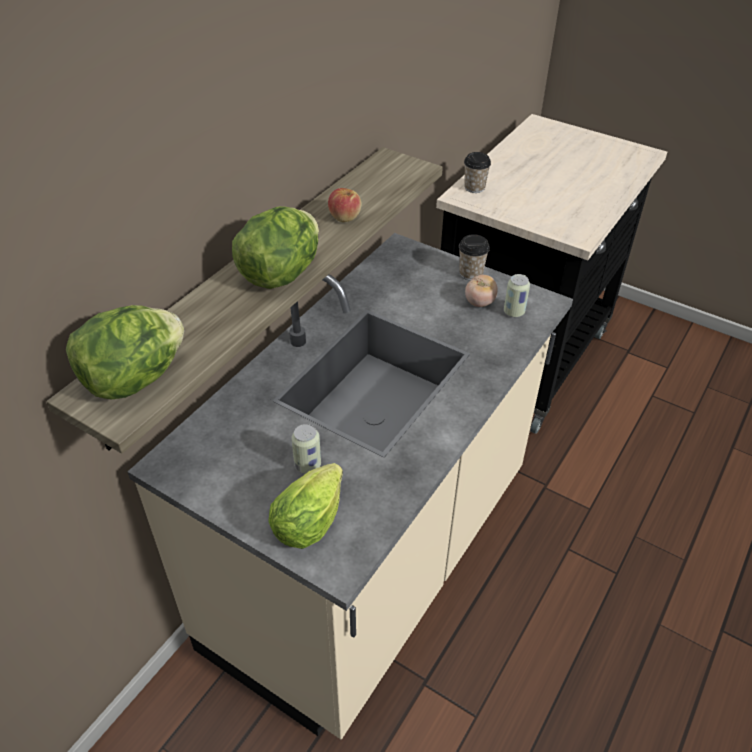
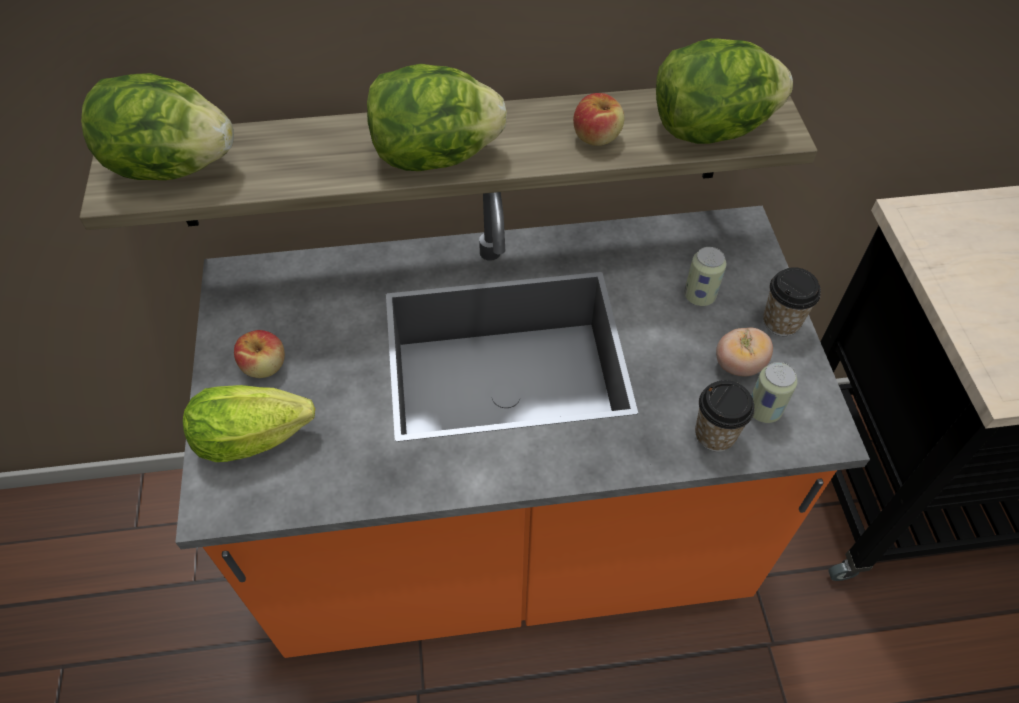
camera: 50 degrees right, 10 degrees up
(259, 487) = (265, 366): none -> apple
(307, 465) = (325, 384): can -> can (699, 296)
(374, 561) = (509, 541): beige counter -> orange counter
(388, 184) = (710, 129): none -> lettuce
(474, 188) = (951, 217): cup -> cup (715, 434)

